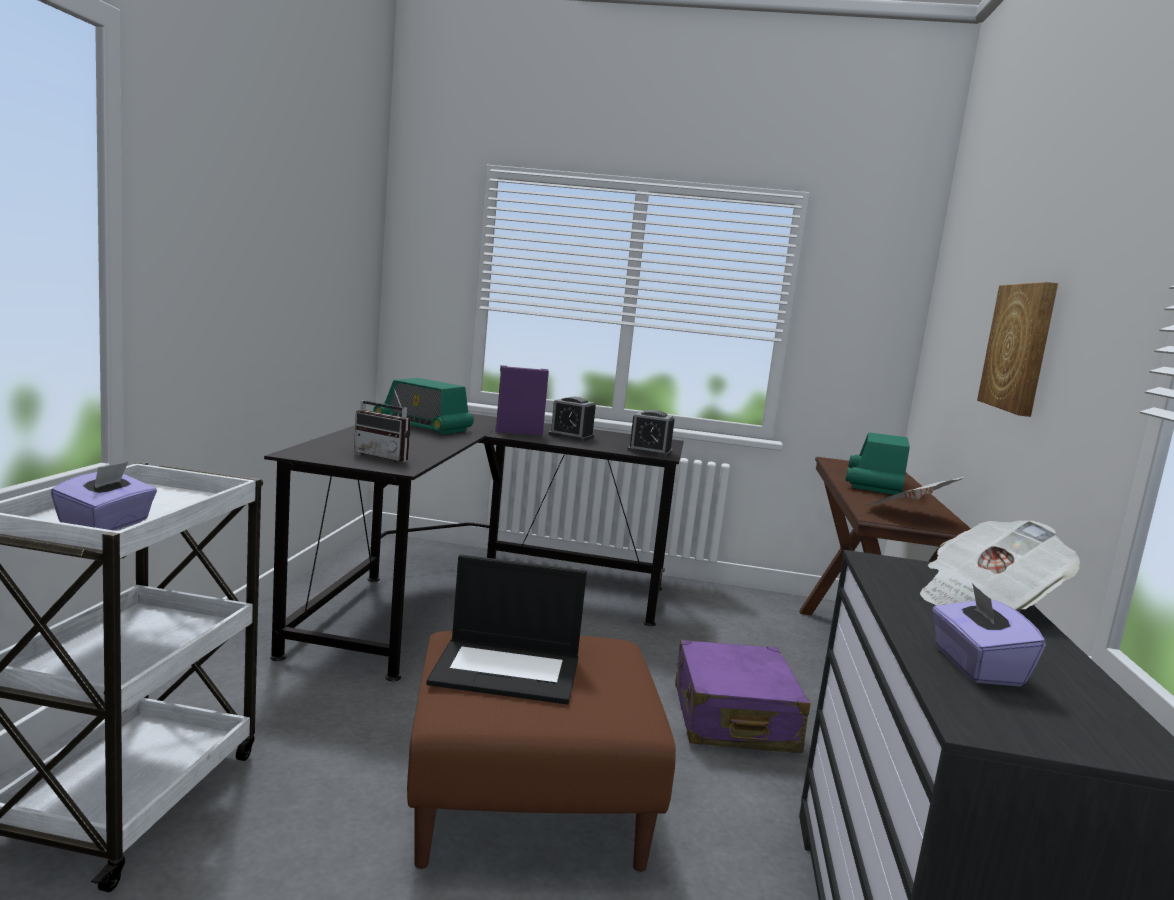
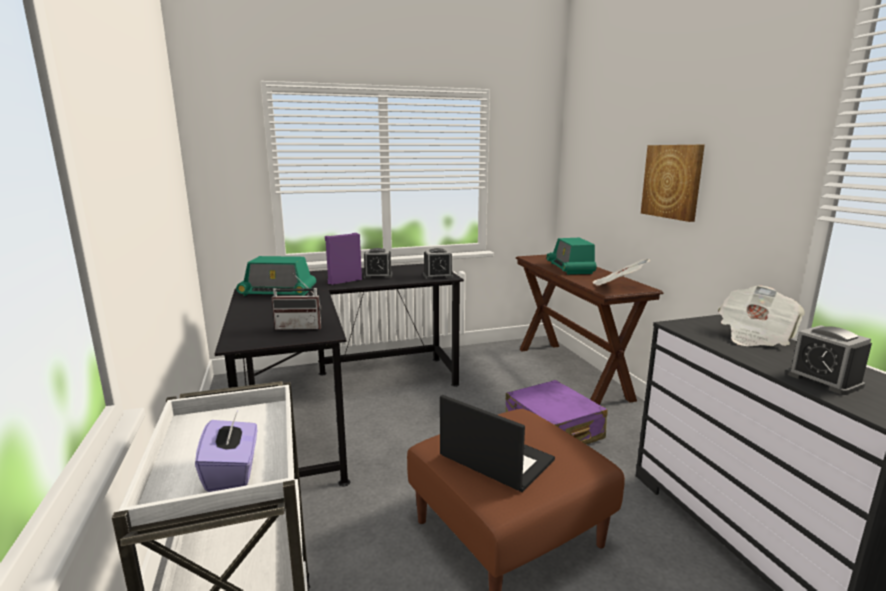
camera: 25 degrees left, 5 degrees up
(508, 670) = (494, 458): laptop -> laptop turned 120 degrees counterclockwise
(976, 666) = (823, 380): purple tissue box -> alarm clock

